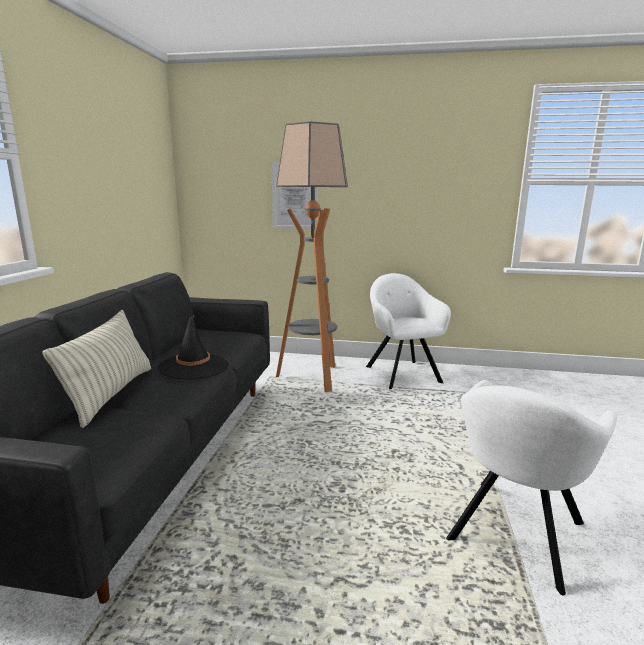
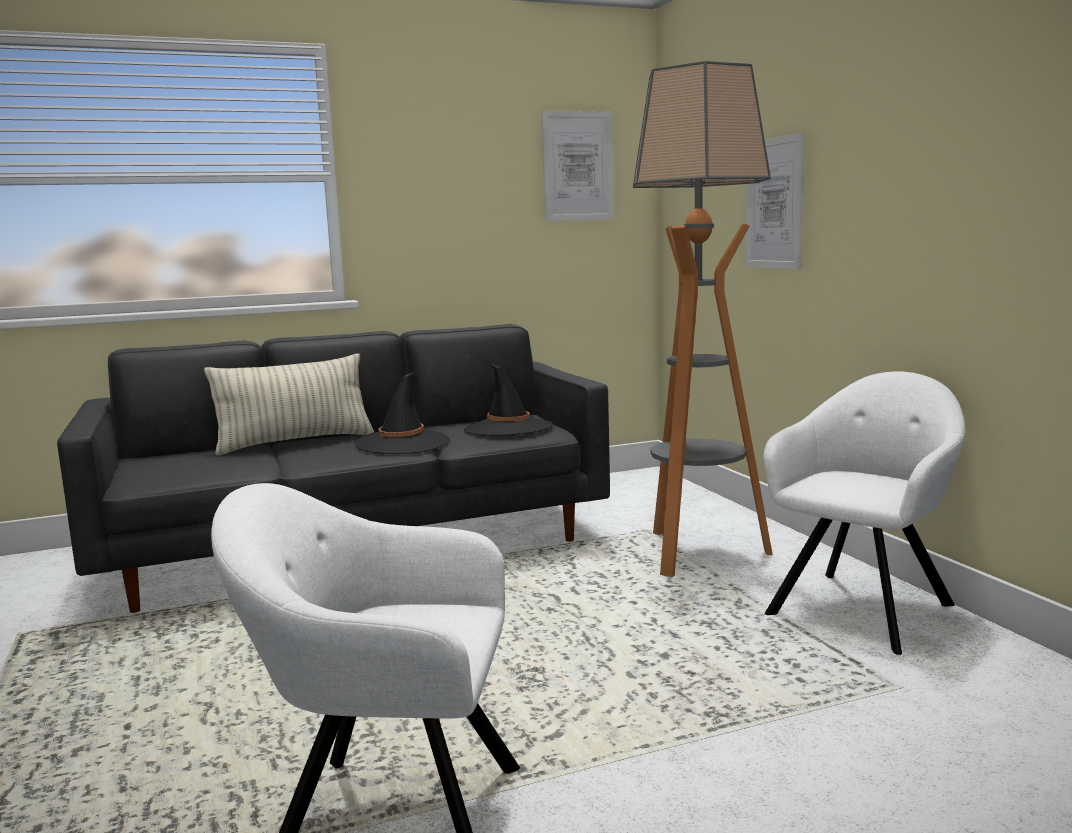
camera: 60 degrees right, 5 degrees down
(146, 162) = (578, 166): none -> picture
(218, 340) = (508, 428): none -> black hat

